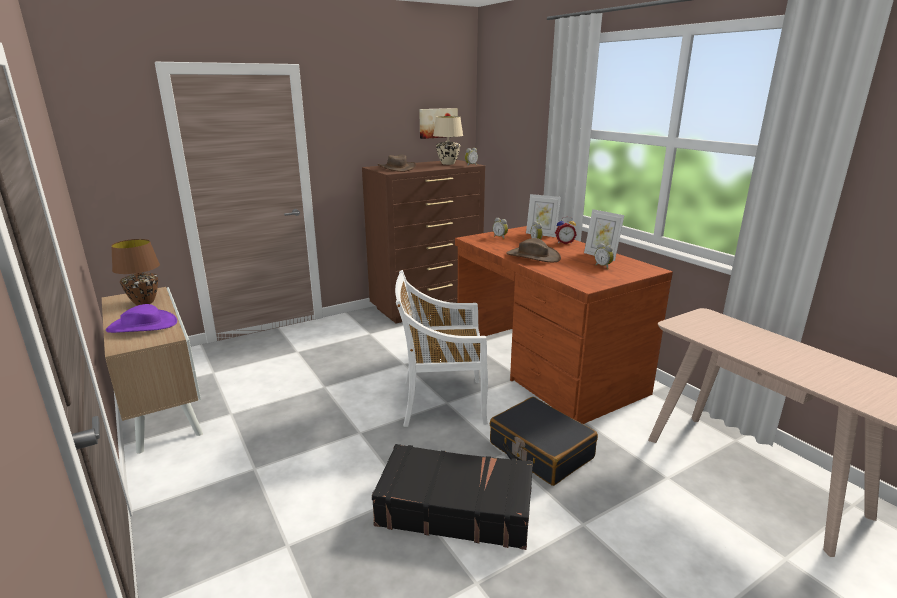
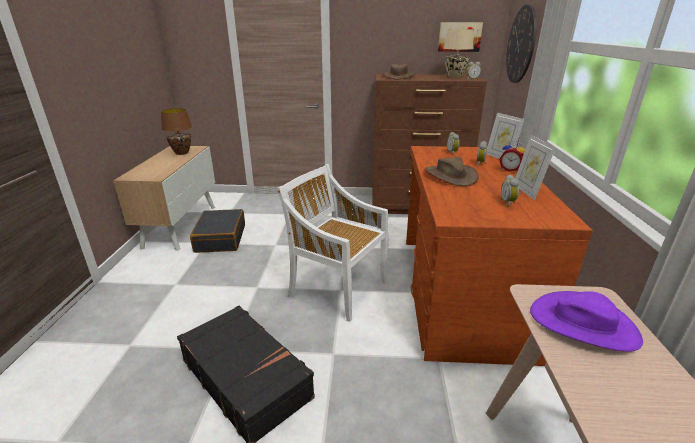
camera: 35 degrees right, 5 degrees up
(142, 325) = (157, 167): purple hat -> purple hat (583, 324)
(507, 130) = (521, 45): none -> wall clock
(540, 451) = (365, 366): black suitcase -> black suitcase (220, 238)

